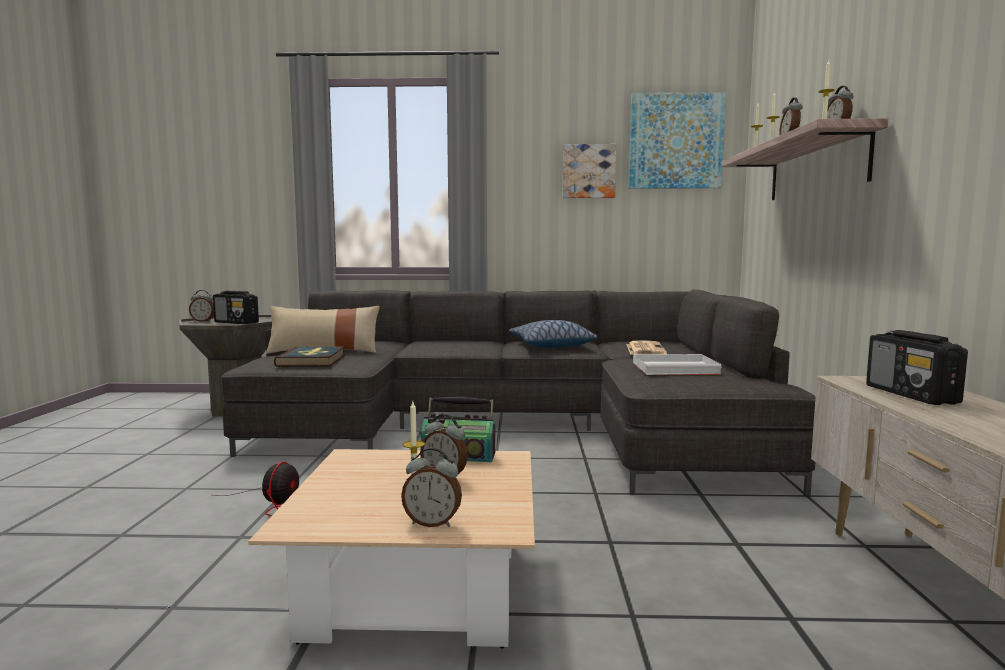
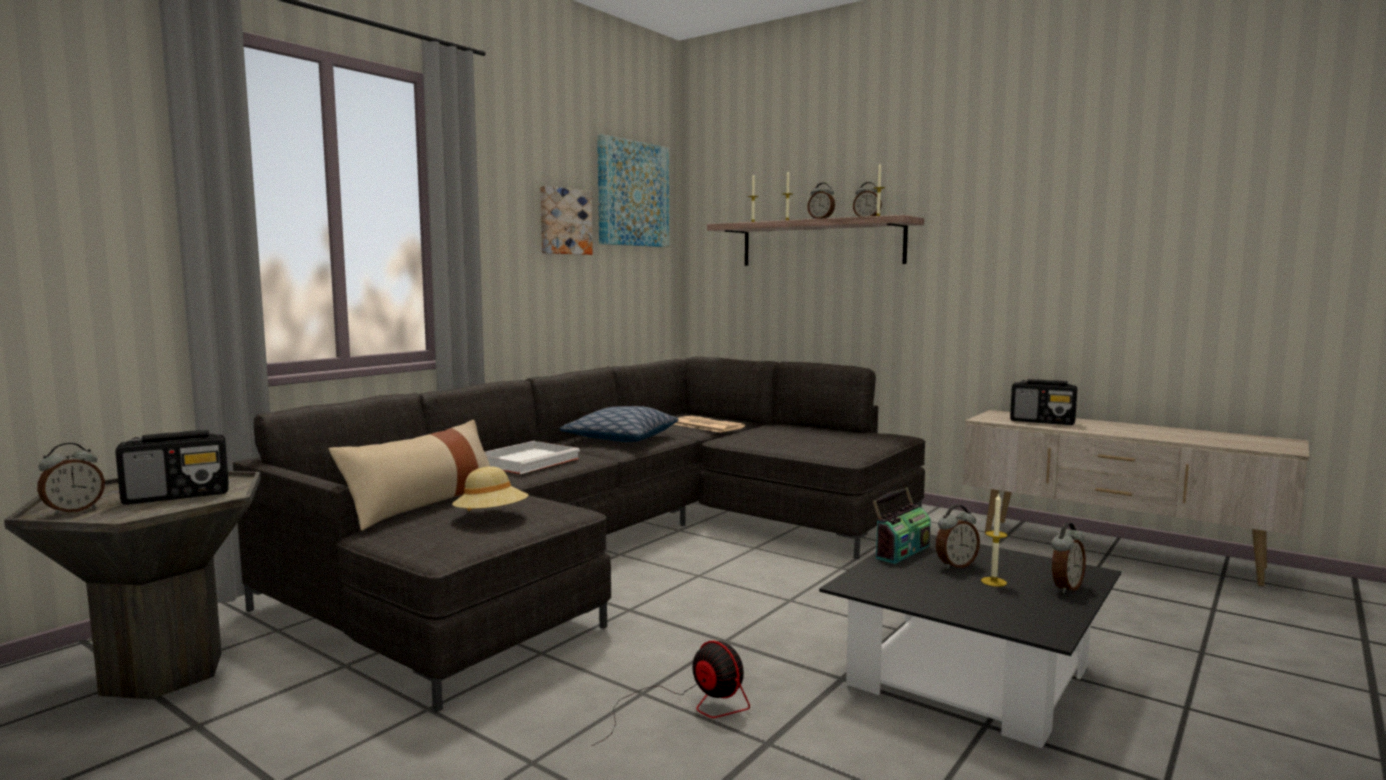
camera: 55 degrees left, 0 degrees up
(312, 360) = (491, 517): book -> beige hat
(417, 587) = (969, 676): beige coffee table -> black coffee table
(676, 368) = (804, 437): white tray -> white tray (528, 461)

